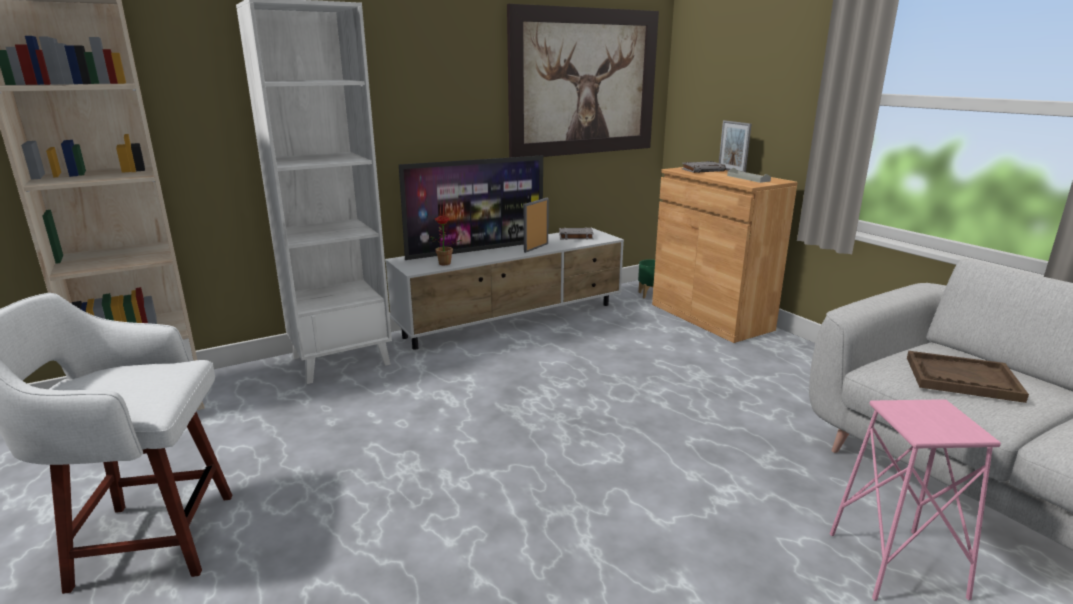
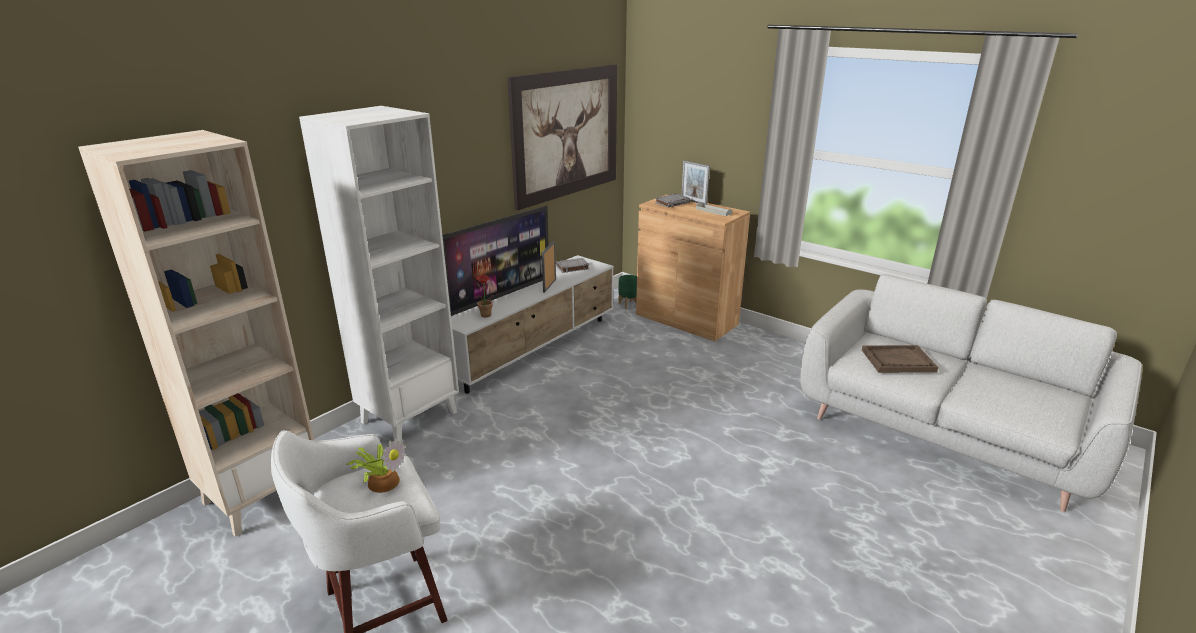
camera: 20 degrees left, 5 degrees up
(148, 376) = (383, 481): none -> potted plant
(895, 565) = (883, 488): pink stool -> none

